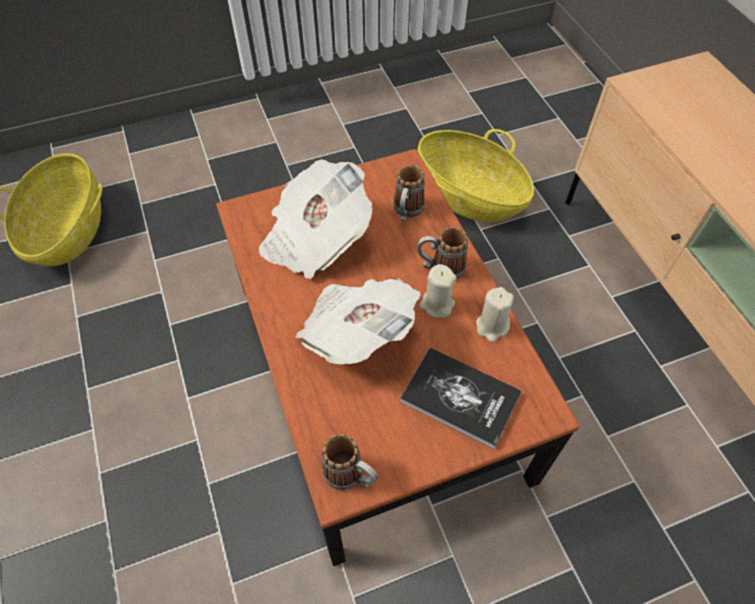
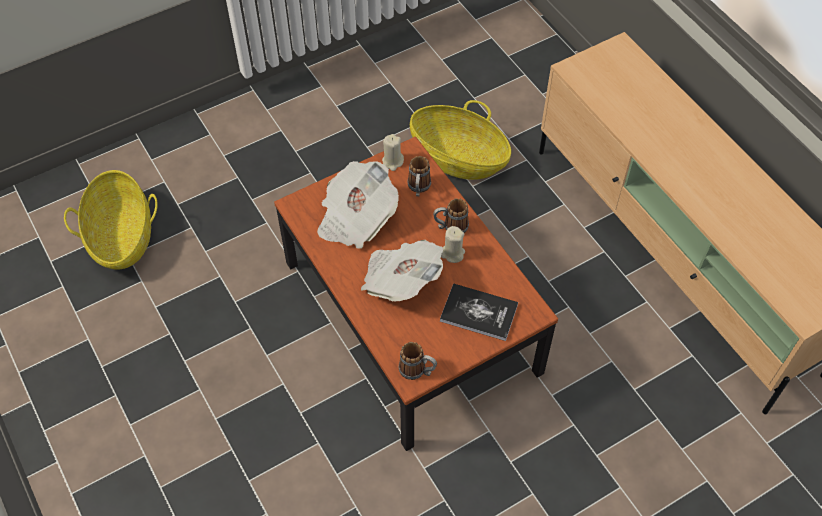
camera: 10 degrees left, 0 degrees up
(492, 326) = (493, 263): beige candle -> beige candle (392, 162)

